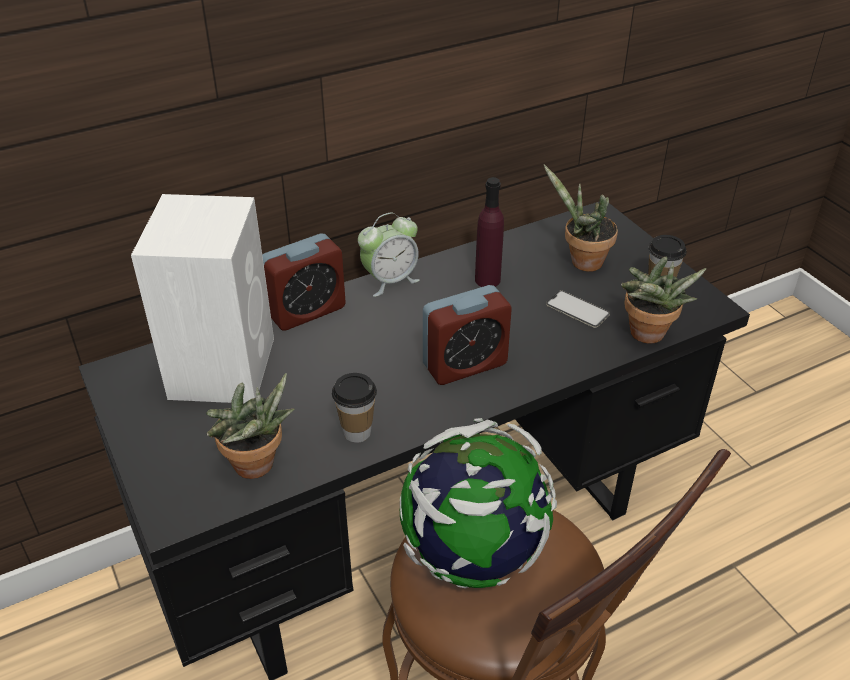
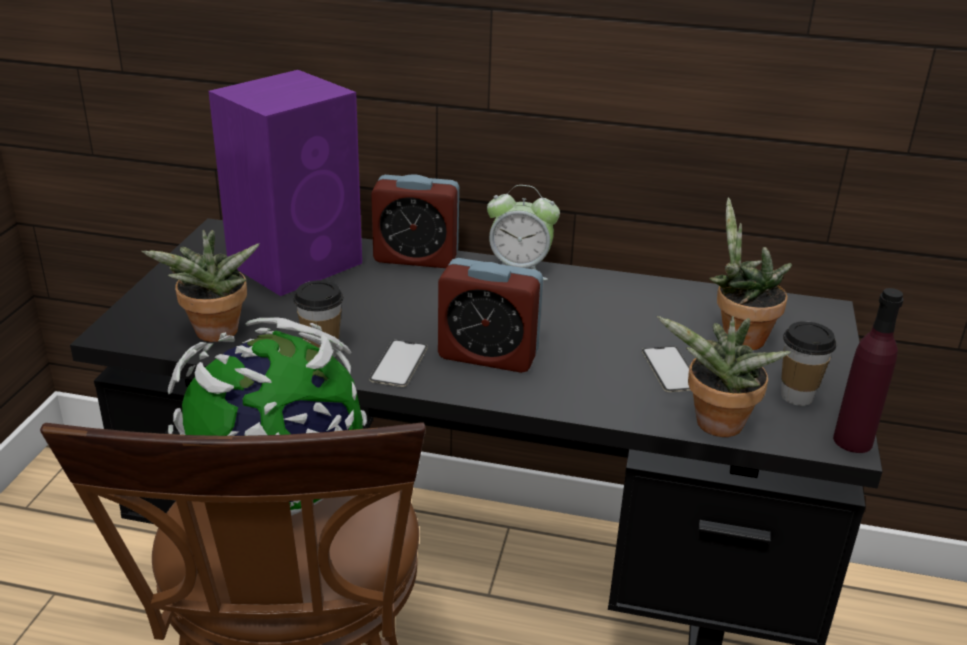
camera: 40 degrees right, 10 degrees down
(223, 365) = (298, 262): white speaker -> purple speaker
(420, 407) = (399, 364): none -> phone
(487, 280) = (613, 307): purple bottle -> purple bottle (852, 441)

